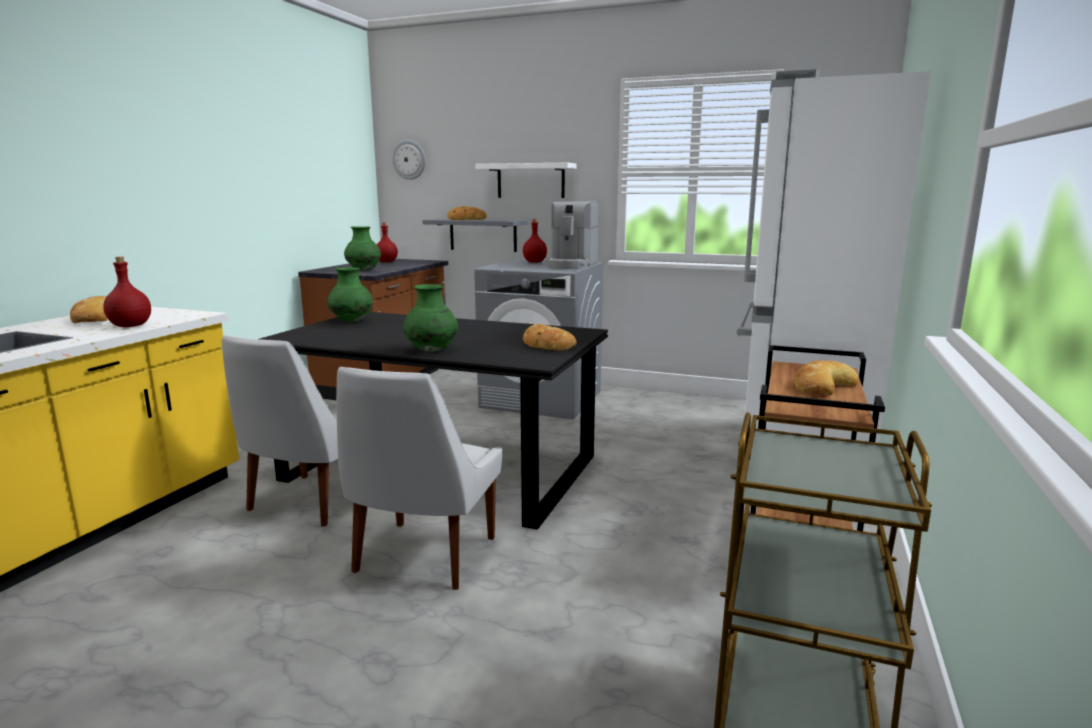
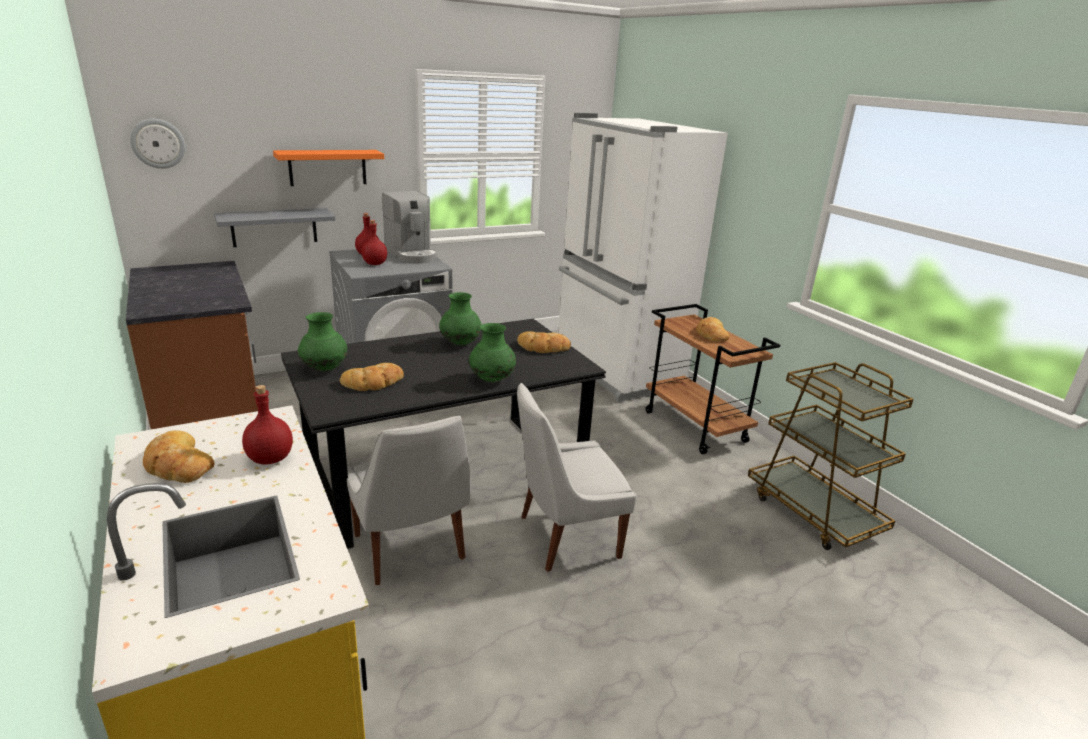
camera: 50 degrees left, 10 degrees up
(363, 270) = (203, 299): green vase -> green vase (460, 343)
(386, 262) = (170, 276): red bottle -> red bottle (374, 263)
(423, 557) = (564, 537): white chair -> white chair turned 105 degrees clockwise
(466, 219) = (265, 215): bread -> bread (373, 382)
(530, 181) = (327, 167): white shelf -> orange shelf

